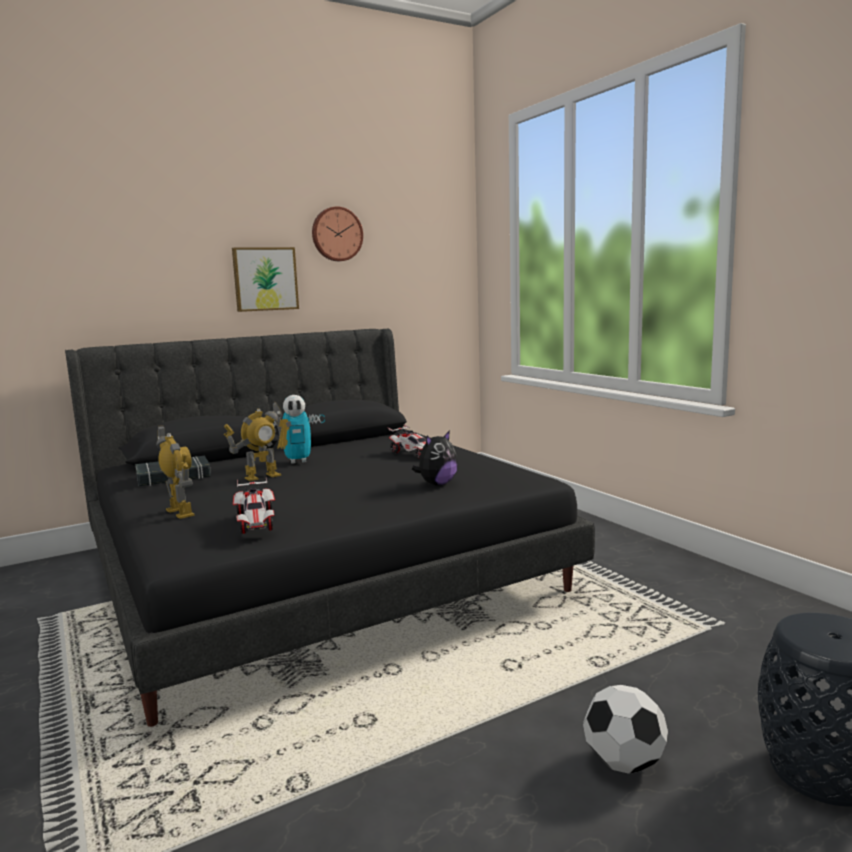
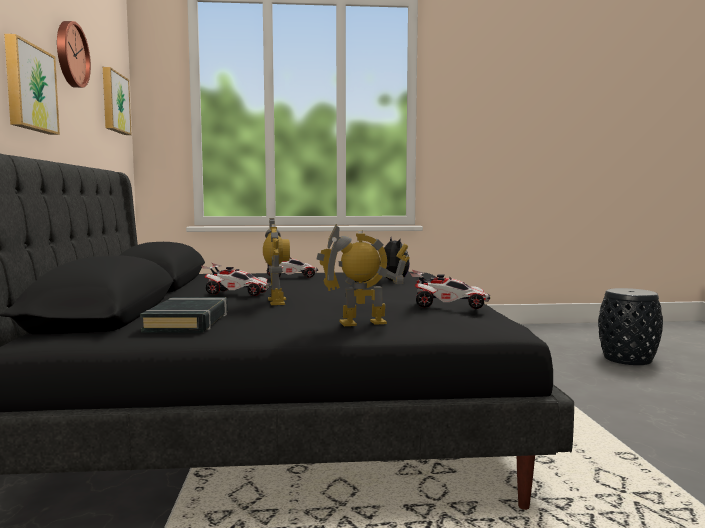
camera: 65 degrees left, 5 degrees down
(298, 461) = (237, 293): toy robot -> toy car
(427, 256) = (114, 102): none -> picture
(623, 763) = (615, 383): football -> none

